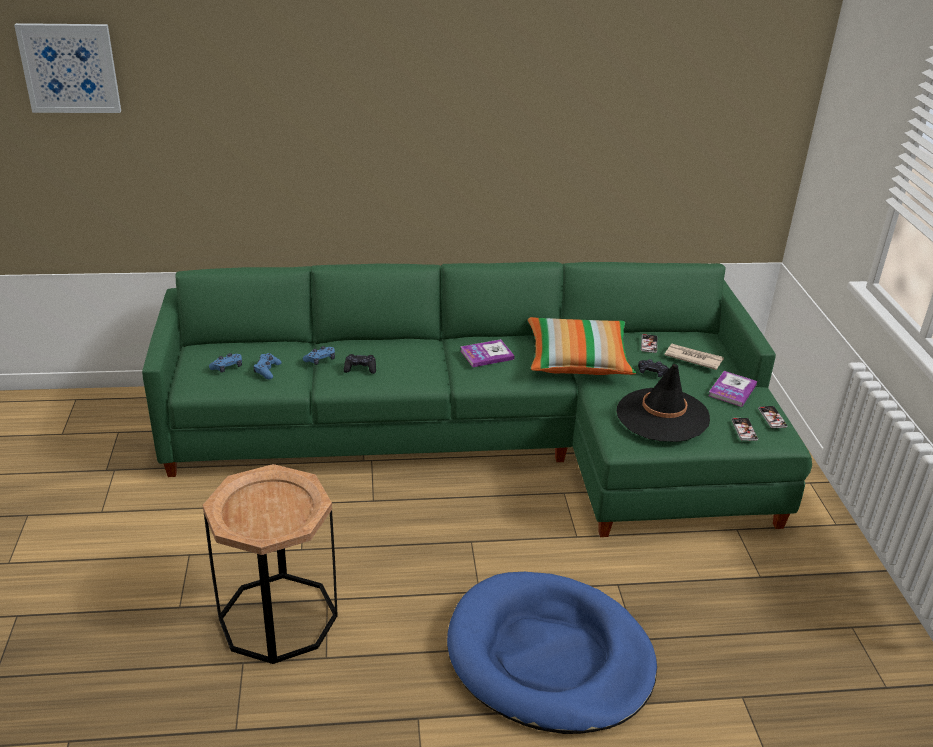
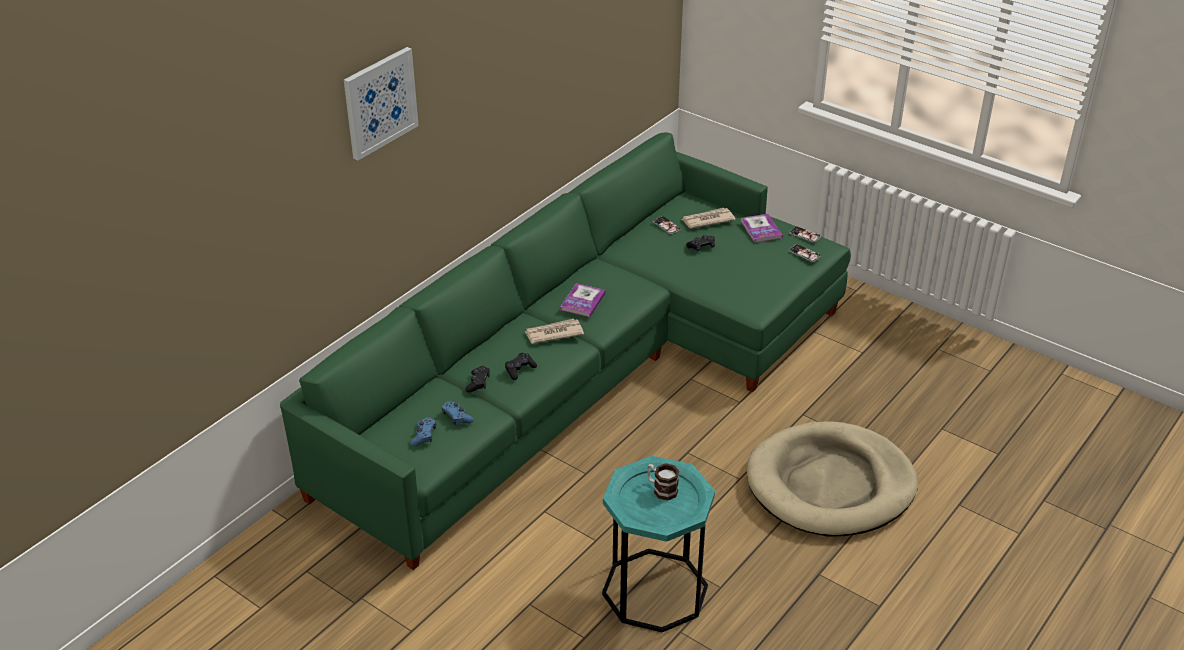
camera: 45 degrees left, 5 degrees up
(70, 68) = (173, 227): picture -> picture (380, 102)
(278, 617) = (655, 590): brown side table -> turquoise side table
(283, 504) = (661, 489): none -> mug
(320, 360) = (478, 383): blue game controller -> black game controller
(427, 361) = (553, 333): none -> newspaper
(549, 657) = (830, 485): blue dog bed -> beige dog bed
(578, 360) = (641, 267): pillow -> none
(662, 415) = (751, 274): black hat -> none

